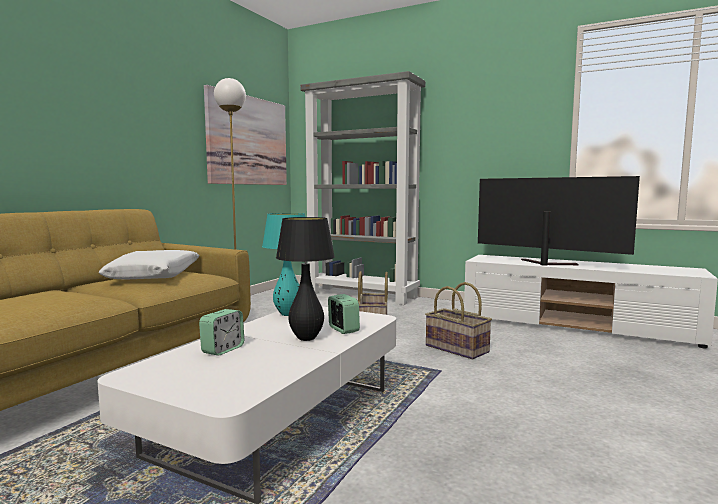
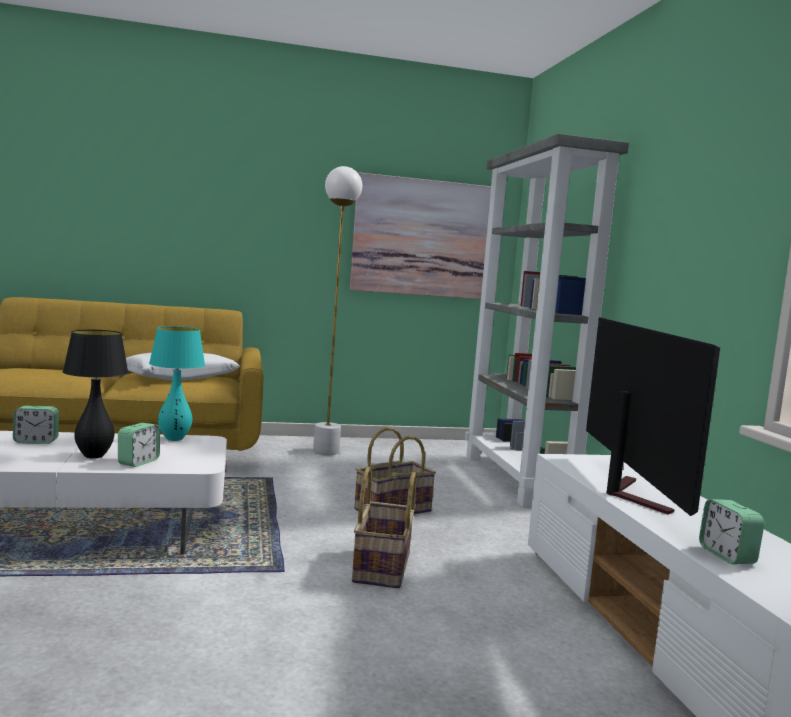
camera: 50 degrees right, 0 degrees up
(633, 269) = (727, 555): none -> alarm clock

